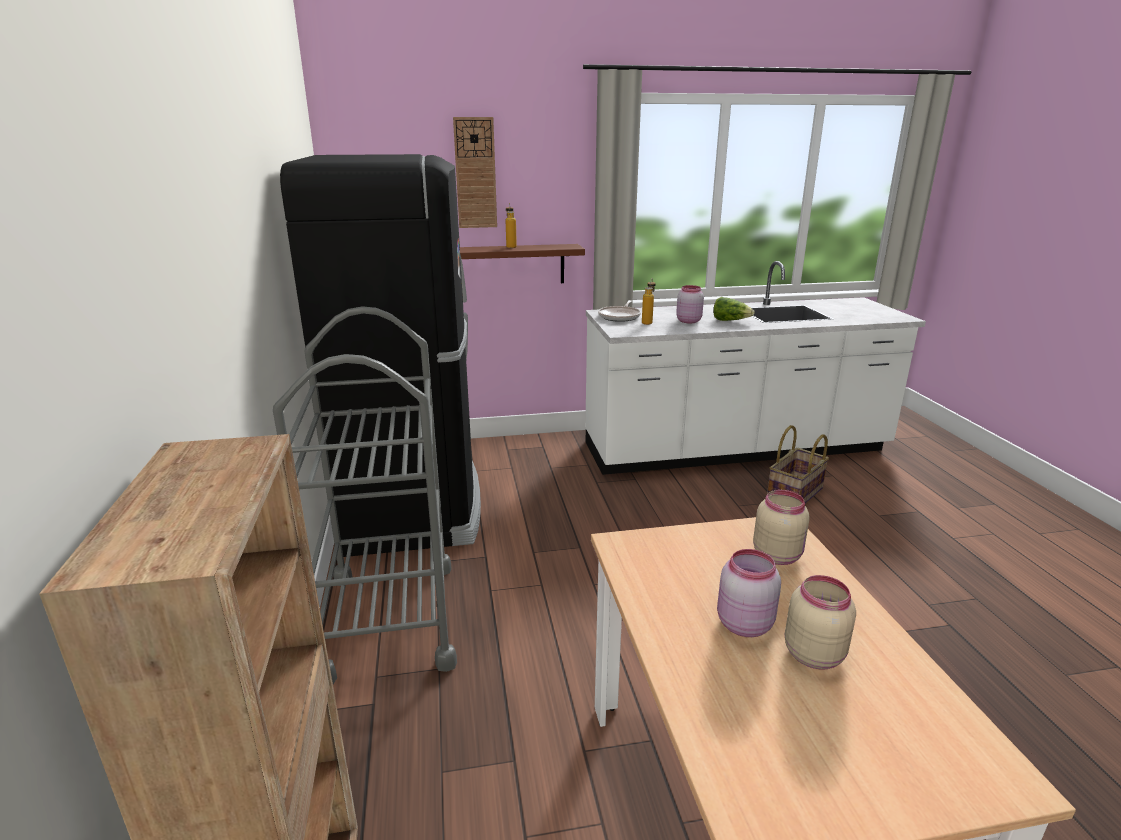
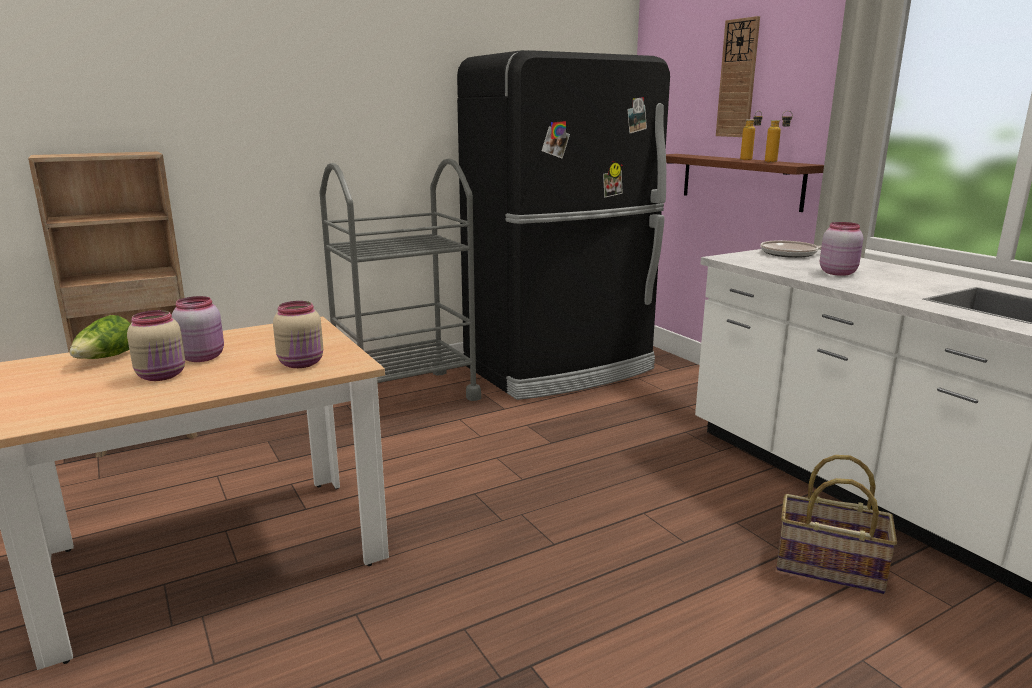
camera: 70 degrees right, 5 degrees down
(648, 322) = (793, 262): bottle -> bottle (775, 162)
(730, 321) = (888, 286): lettuce -> lettuce (106, 359)

